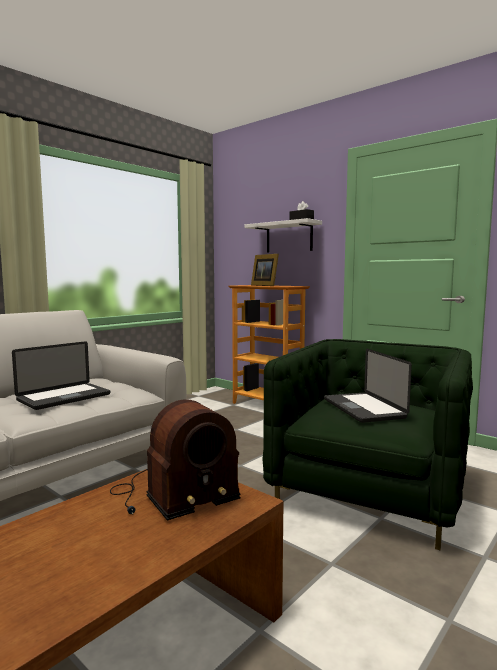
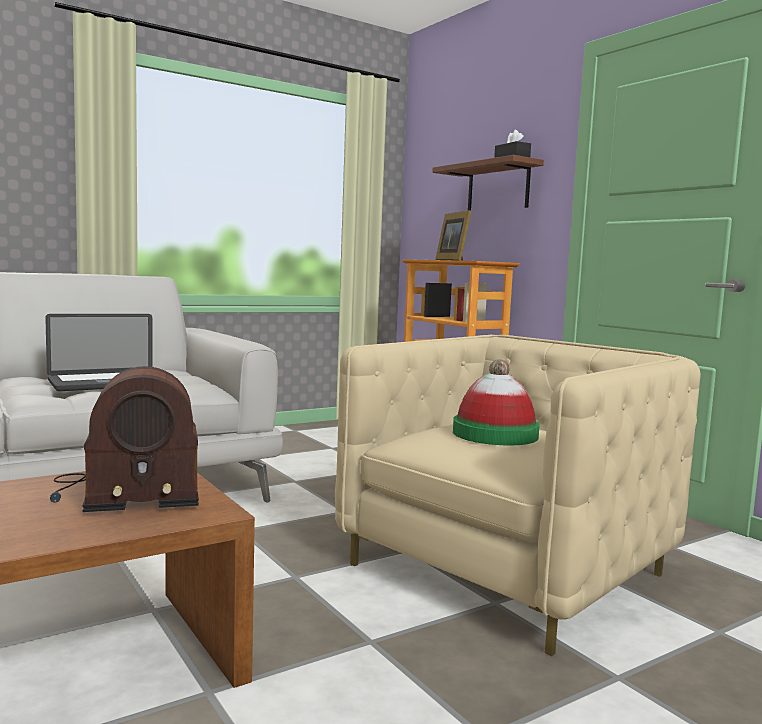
camera: 15 degrees right, 0 degrees up
(289, 237) = (498, 187): white shelf -> brown shelf
(363, 408) = (495, 434): laptop -> hat
(369, 492) = (507, 570): green armchair -> beige armchair

